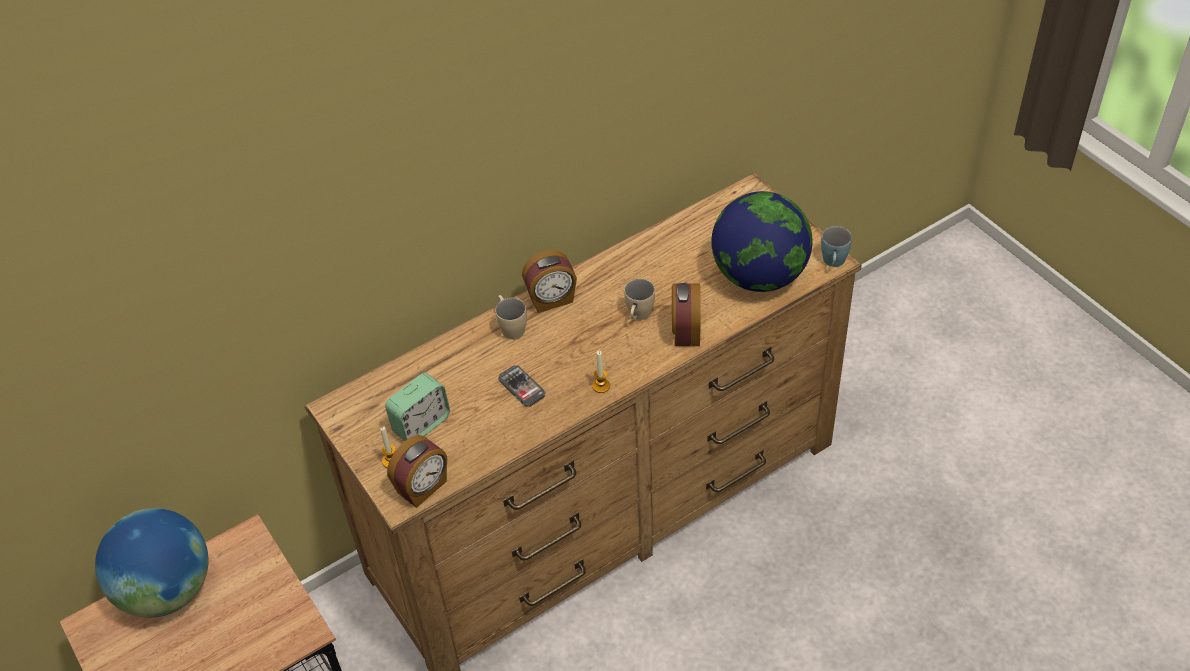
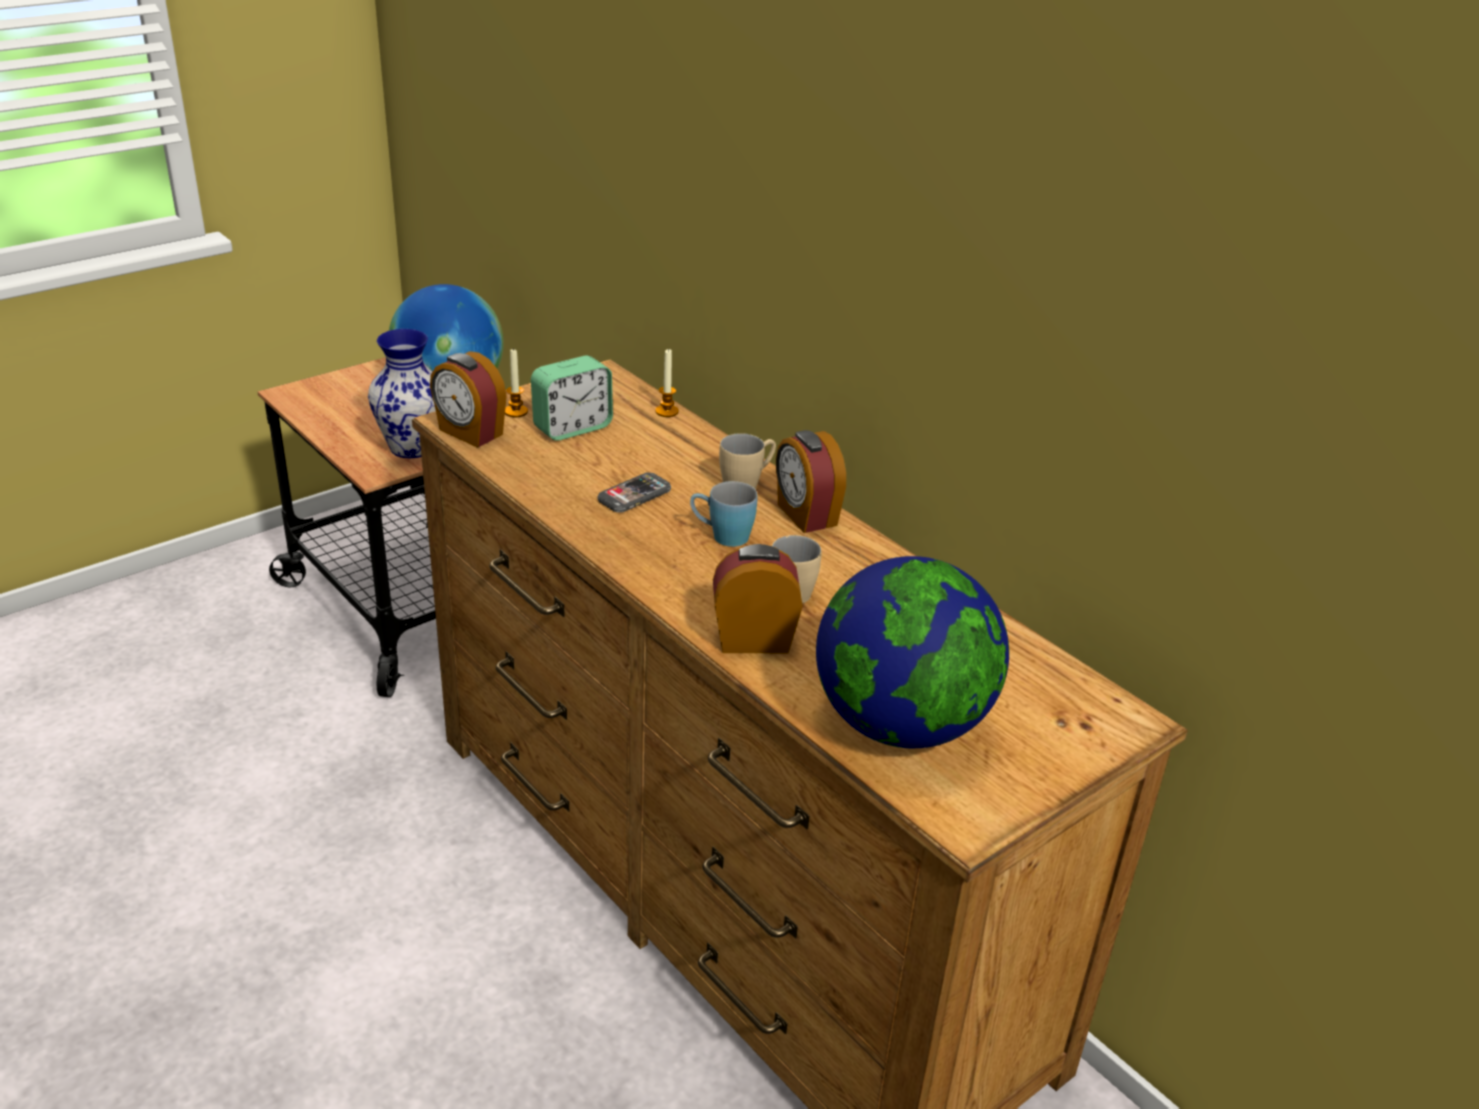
camera: 80 degrees right, 15 degrees down
(269, 608) = (413, 448): none -> vase
(421, 424) = (572, 428): alarm clock -> alarm clock turned 75 degrees counterclockwise
(601, 386) = (635, 559): candle -> candle (666, 411)
(833, 263) = (959, 826): blue mug -> blue mug (721, 536)

